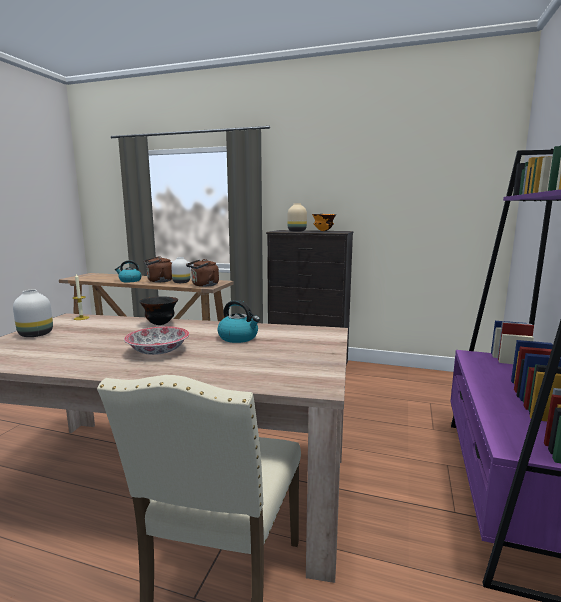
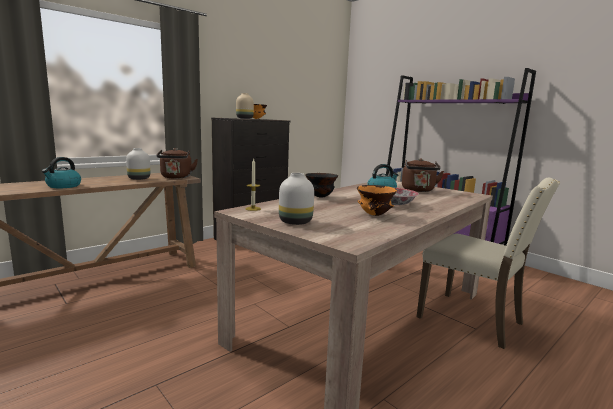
camera: 60 degrees left, 0 degrees up
(83, 352) = (374, 215): none -> orange bowl
(158, 281) = (105, 181): brown kettle -> brown kettle (418, 190)

